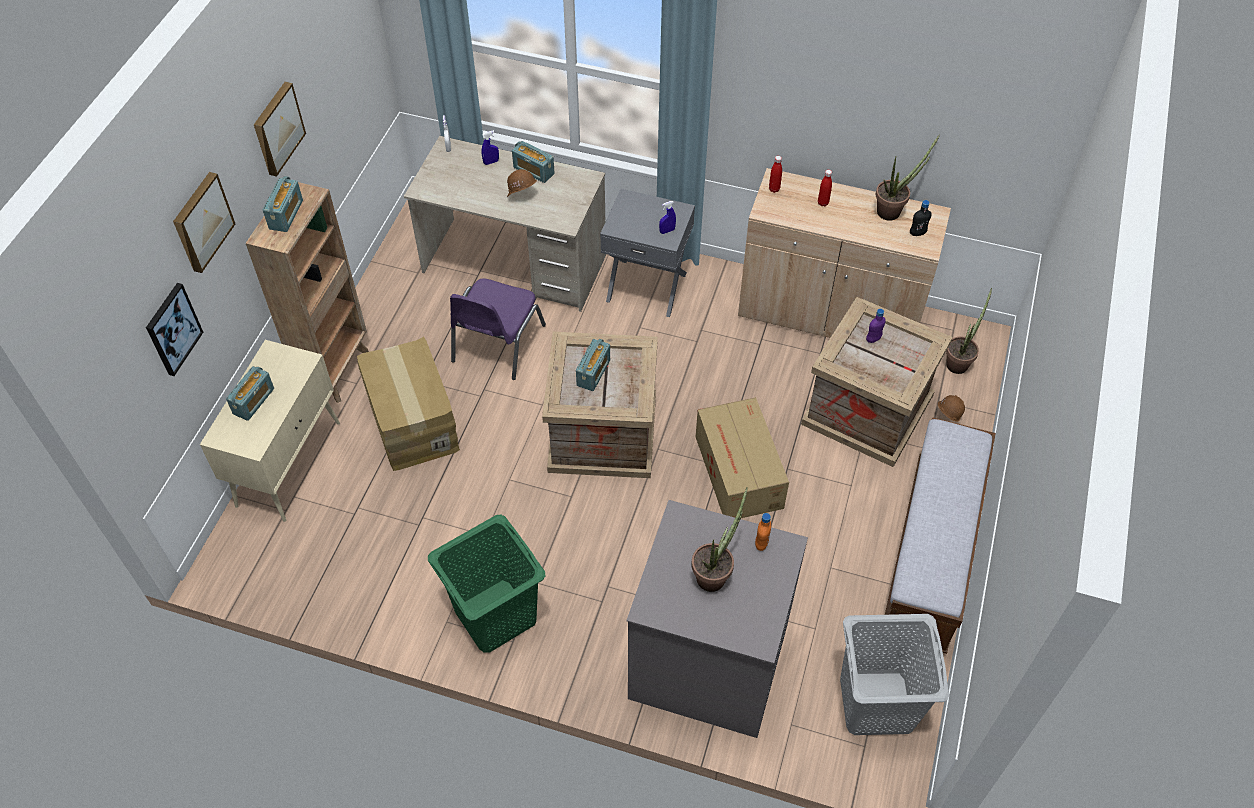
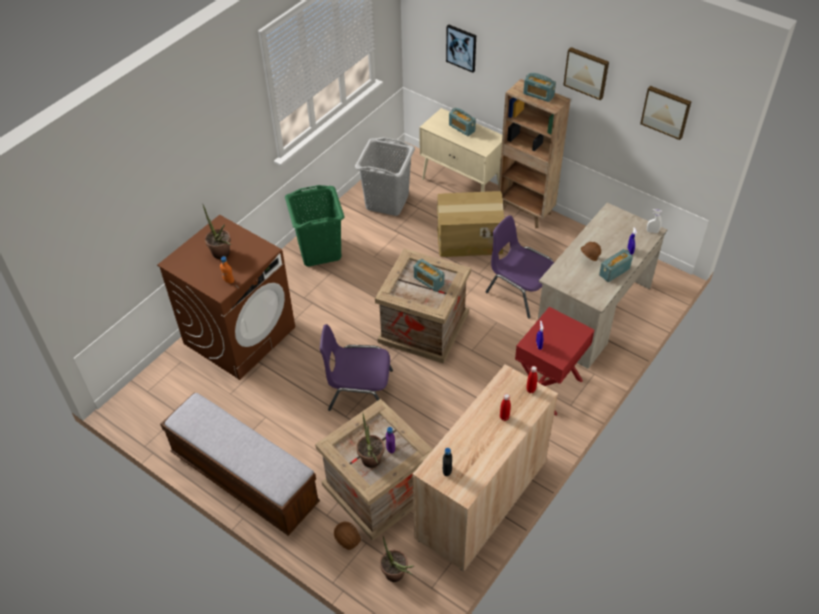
camera: 110 degrees right, 5 degrees down
(201, 221) = (507, 34): picture -> picture (666, 111)
(647, 286) = (548, 386): grey nightstand -> red nightstand
(707, 661) = (240, 335): grey washing machine -> brown washing machine
(738, 473) = (359, 390): cardboard box -> purple chair
(875, 702) = (168, 407): grey laundry basket -> grey laundry basket (387, 202)
(893, 210) = (479, 463): potted plant -> potted plant (371, 463)

